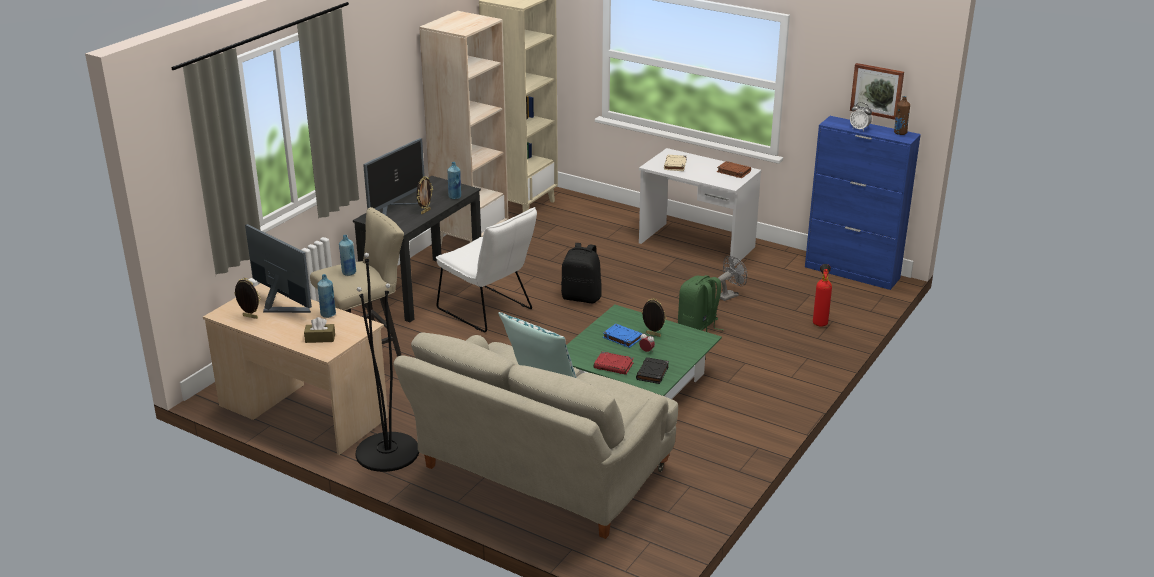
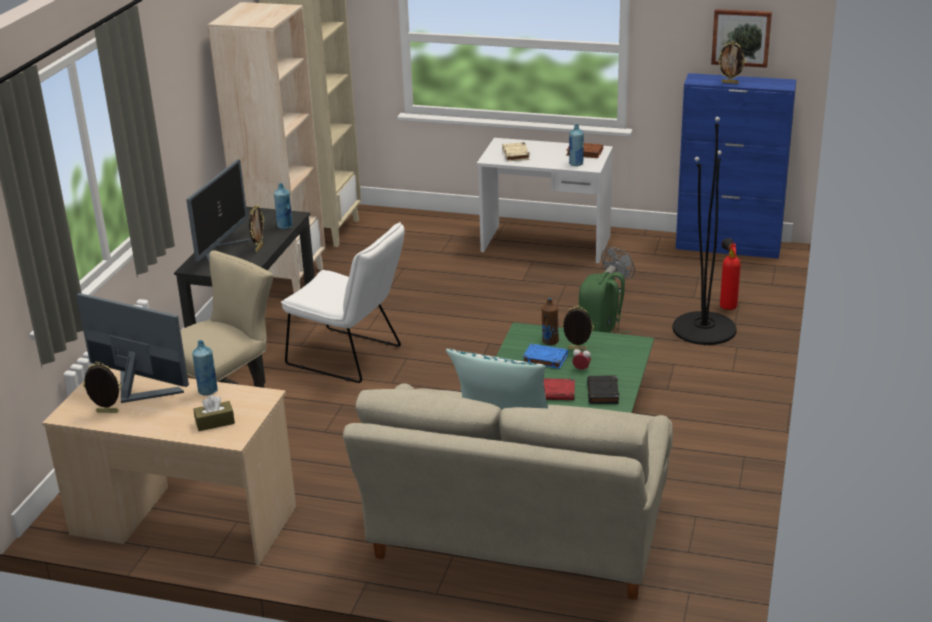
camera: 15 degrees left, 0 degrees up
(349, 273) = (205, 336): blue bottle -> blue bottle (576, 164)
(387, 452) = (317, 550): black floor lamp -> black floor lamp (704, 328)
(582, 297) = (450, 323): black backpack -> none
(859, 129) = (730, 82): alarm clock -> picture frame
(900, 133) = (775, 81): brown bottle -> brown bottle (550, 341)

